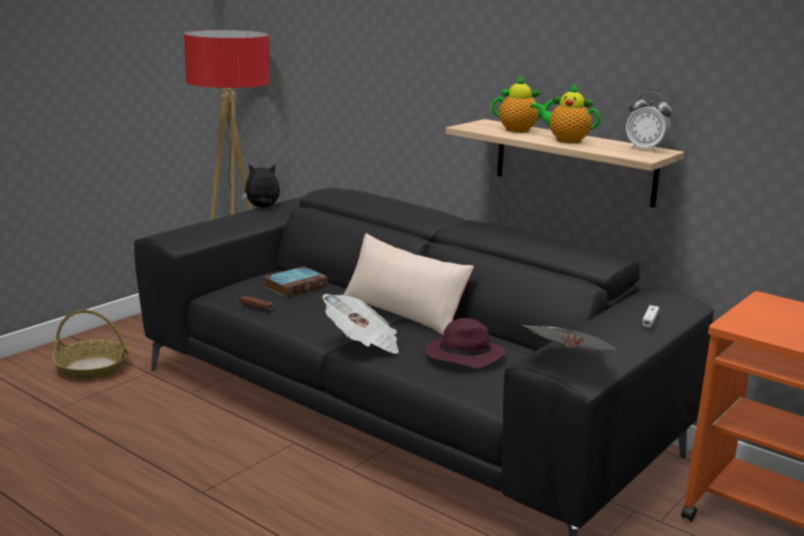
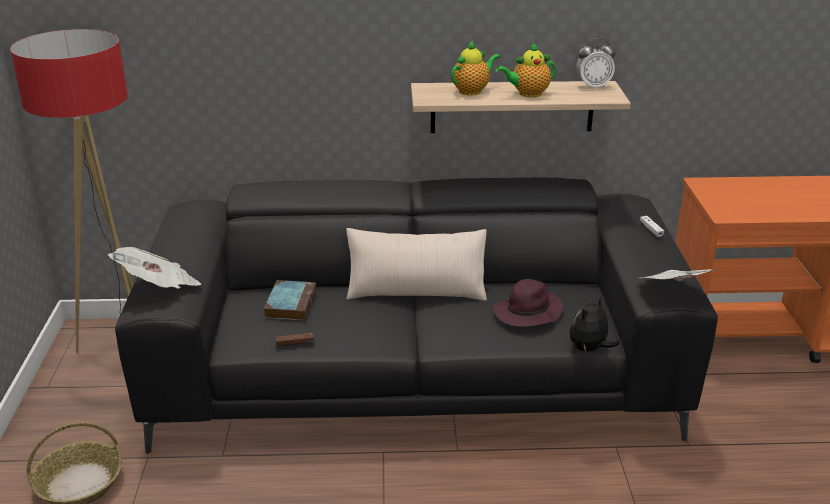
camera: 40 degrees left, 10 degrees up
(262, 207) = (175, 231): plush toy -> plush toy (589, 349)
(362, 343) = (441, 337): newspaper -> newspaper (159, 287)

